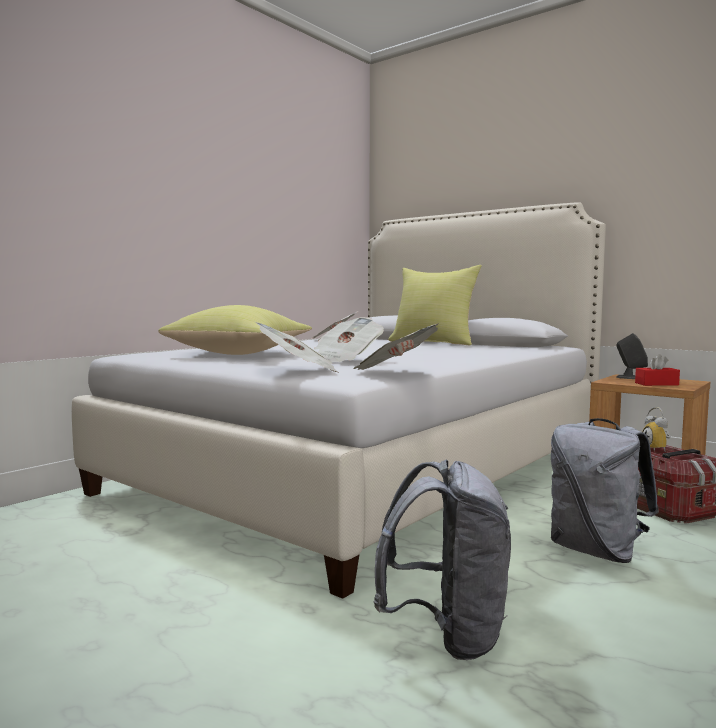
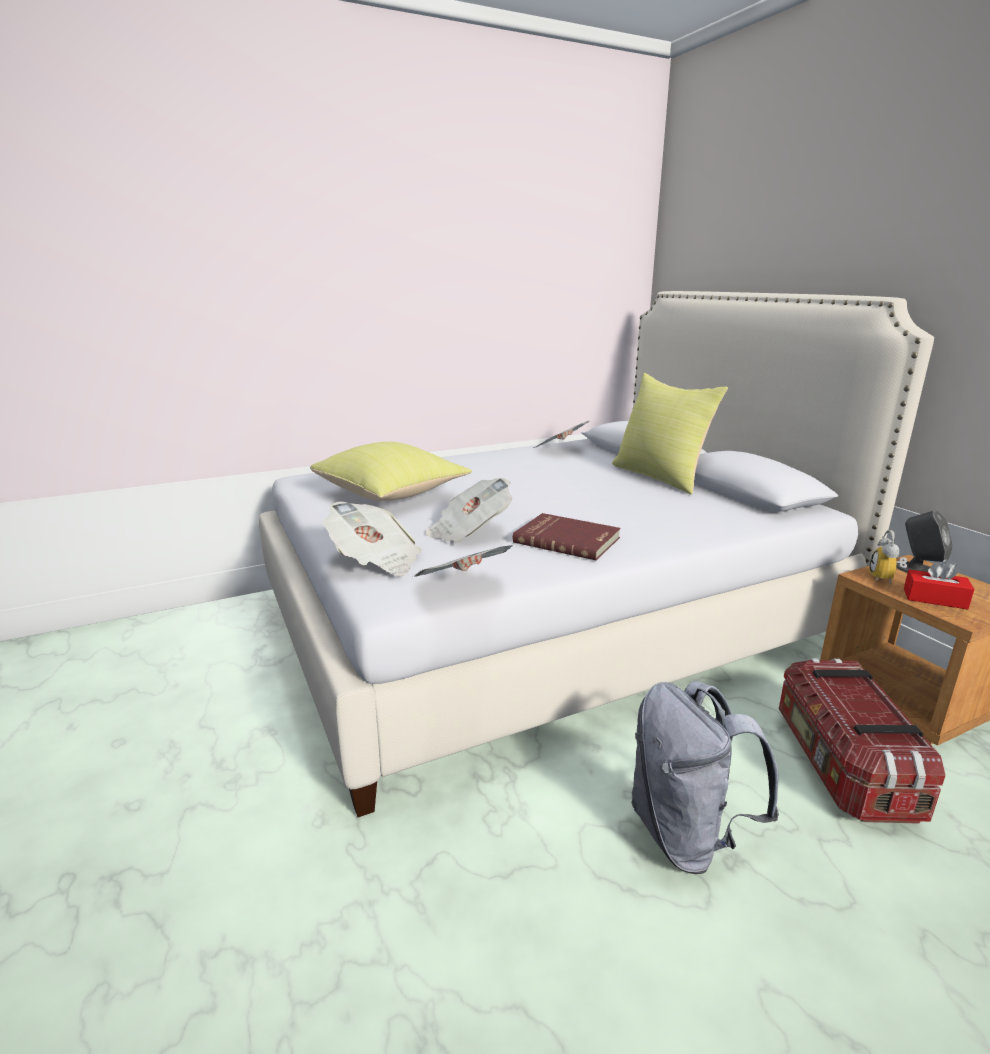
camera: 25 degrees right, 15 degrees up
(427, 358) = (567, 539): none -> red book
(447, 634) = (403, 909): grey backpack -> none
(658, 449) = (873, 706): alarm clock -> alarm clock (886, 579)

